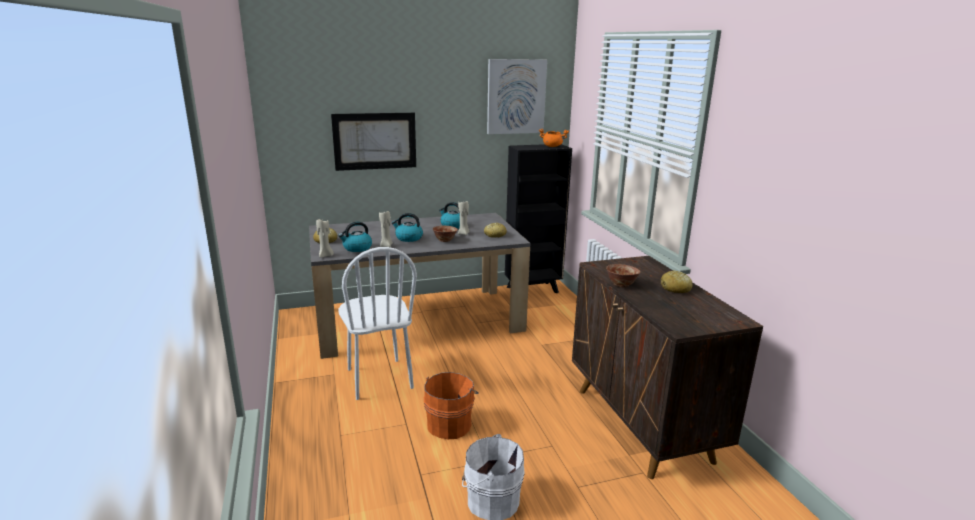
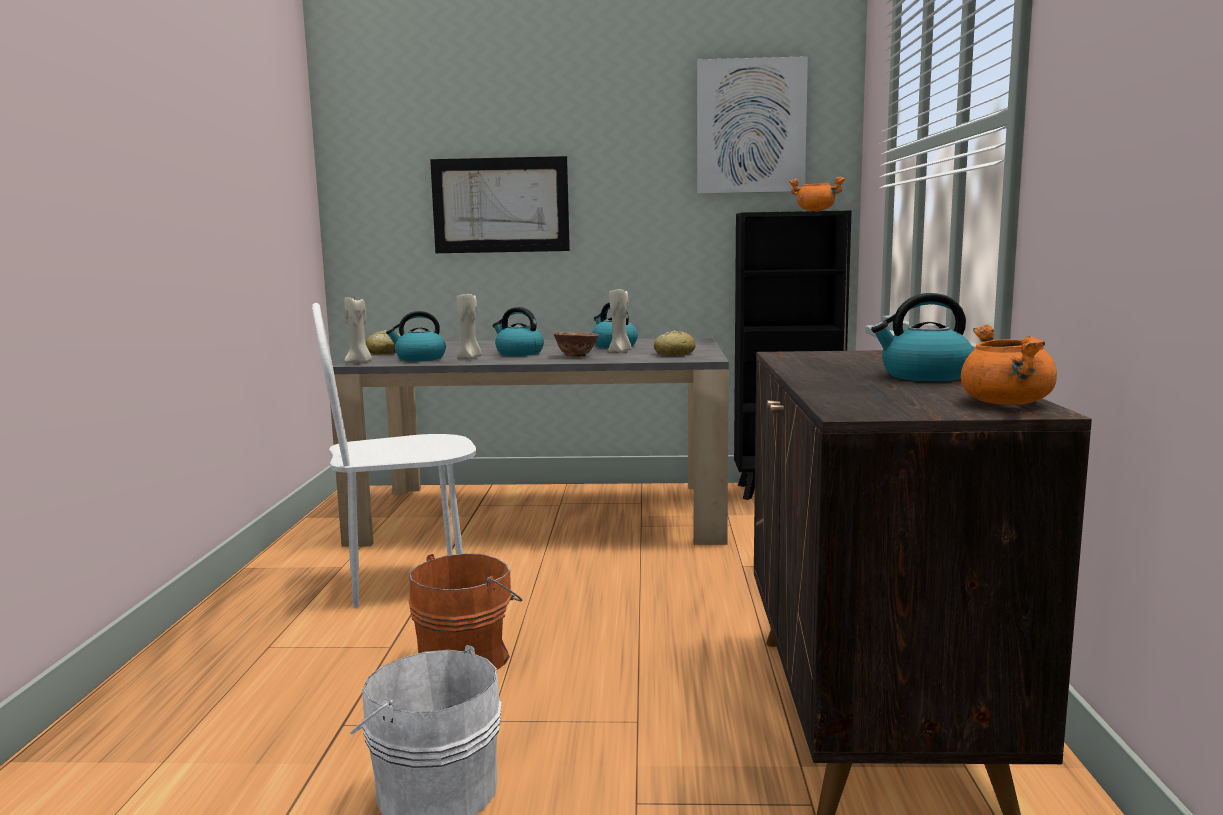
camera: 20 degrees right, 10 degrees down
(379, 379) = (406, 581): white chair -> white chair turned 75 degrees clockwise
(621, 284) = (802, 369): bowl -> none
(675, 288) = (924, 376): bread -> kettle
(727, 315) = (1007, 403): none -> orange cooking pot

